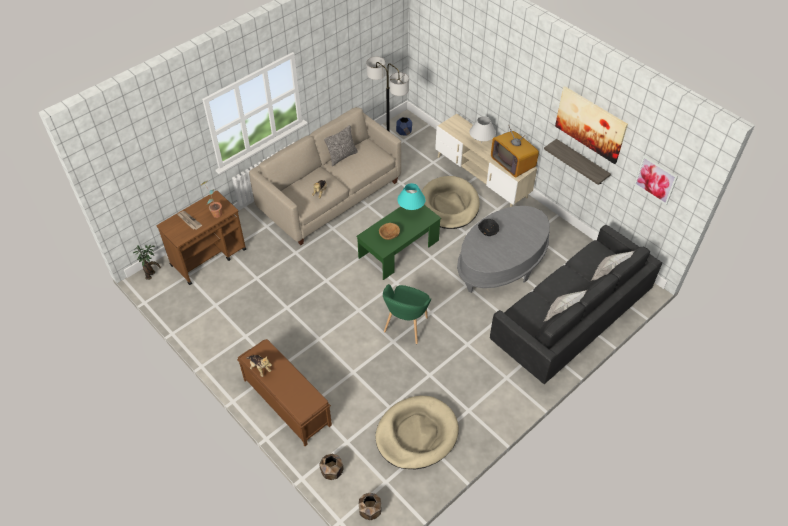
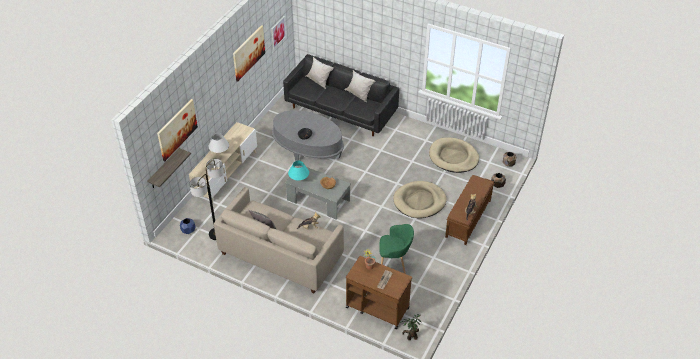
camera: 110 degrees left, 5 degrees down
(399, 249) = (318, 200): green coffee table -> grey coffee table
(406, 326) = (382, 180): green armchair -> green armchair (394, 263)
(449, 205) = (263, 184): beige dog bed -> beige dog bed (419, 201)
(459, 48) = (177, 129): none -> picture
(512, 164) = (237, 134): television -> none
(581, 162) = (251, 80): shelf -> shelf (164, 169)

